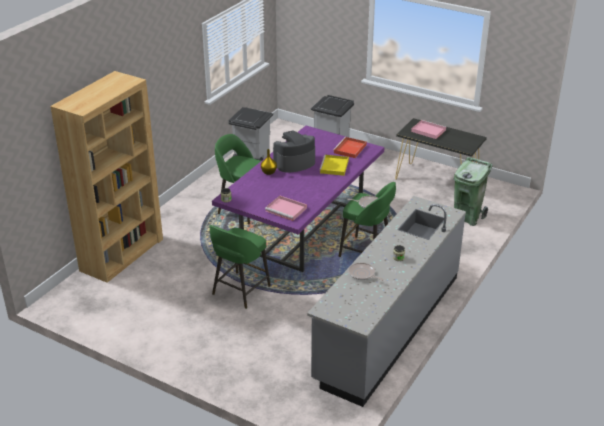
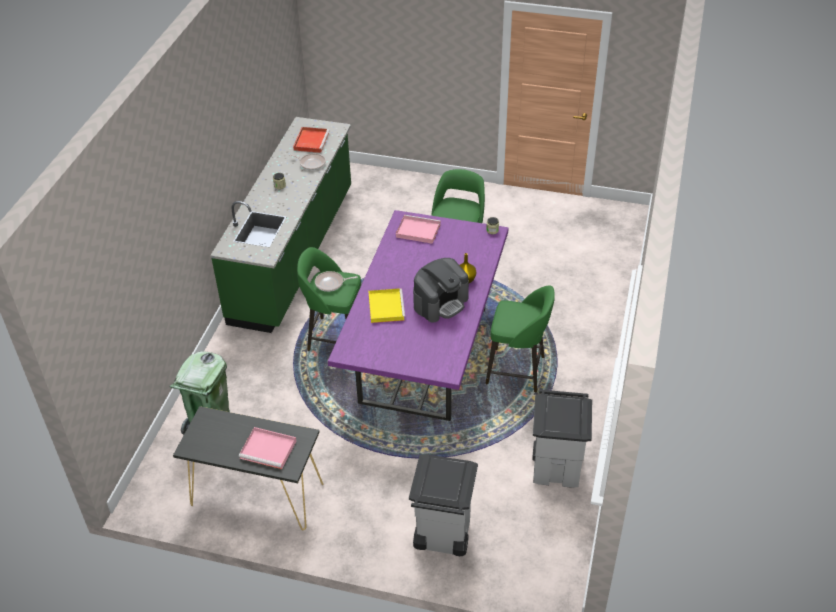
camera: 165 degrees right, 10 degrees up
(122, 254) = (611, 276): brown bookcase -> none
(350, 149) = (375, 344): red tray -> red tray (311, 141)
(388, 327) = (294, 254): grey counter -> green counter

